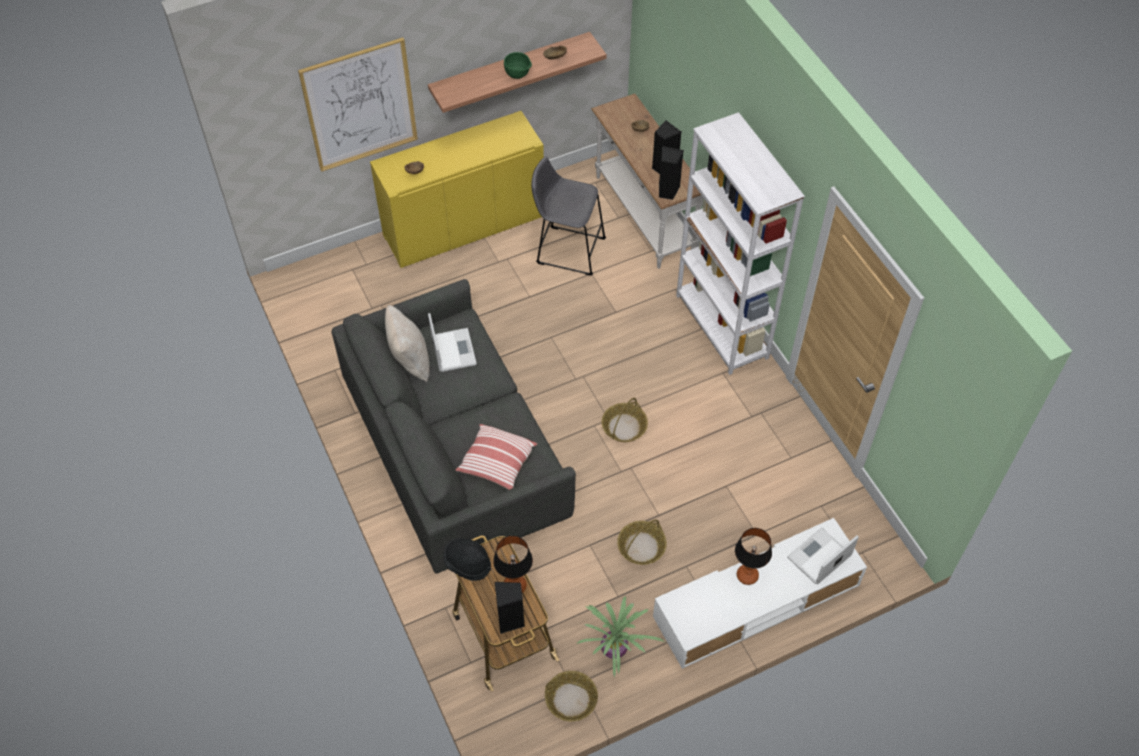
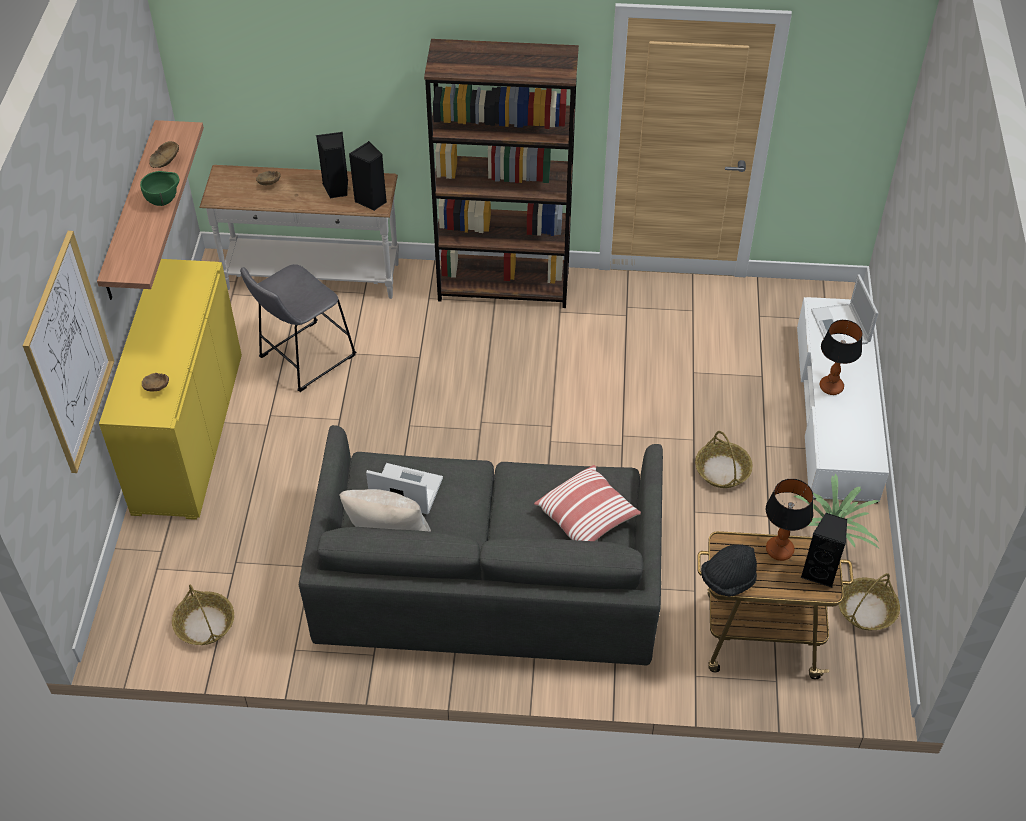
camera: 60 degrees left, 5 degrees down
(624, 427) = (570, 418): basket -> basket (205, 624)
(722, 327) = (504, 285): white bookcase -> brown bookcase

